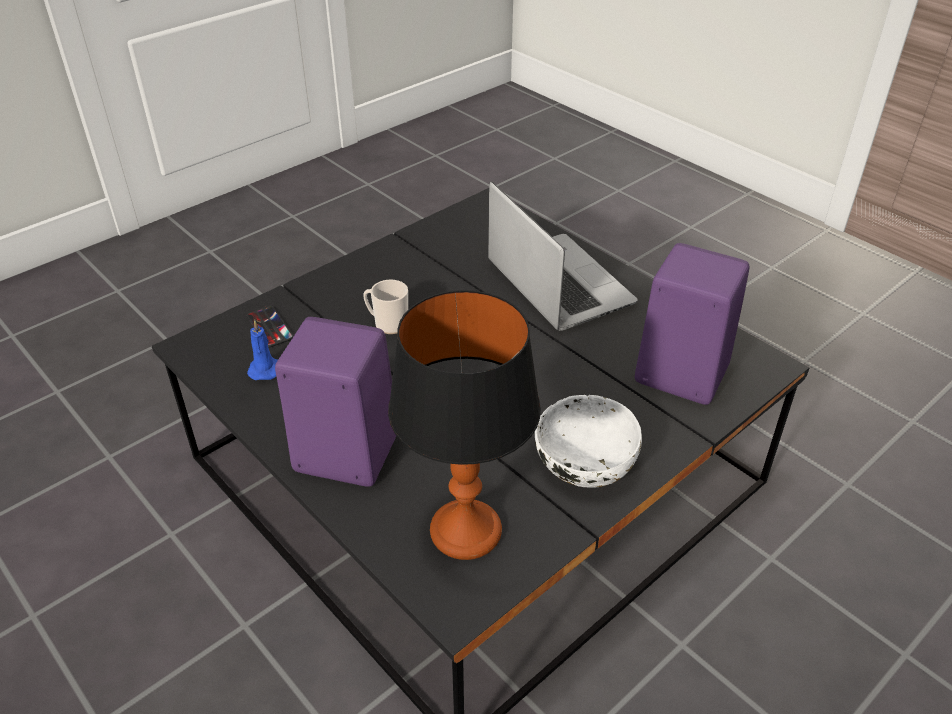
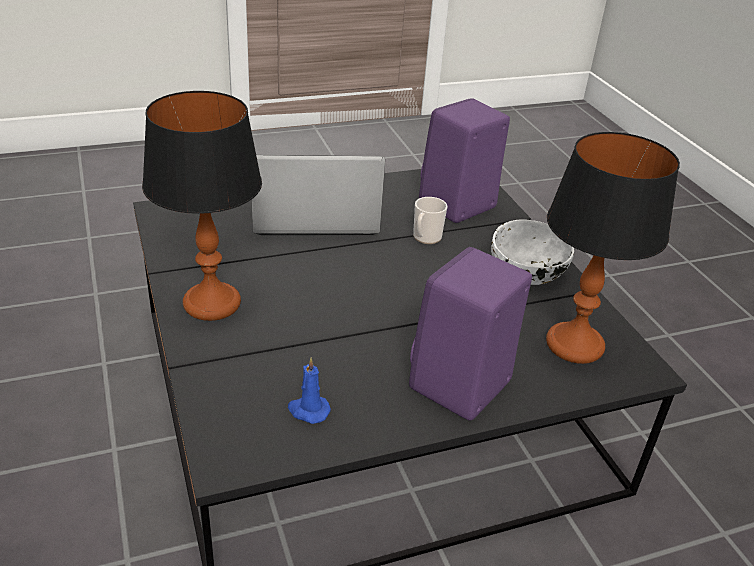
camera: 70 degrees left, 5 degrees down
(269, 327) = (239, 392): phone -> none
(375, 275) = (212, 303): none -> table lamp
(387, 323) = (296, 315): mug -> mug (425, 238)

